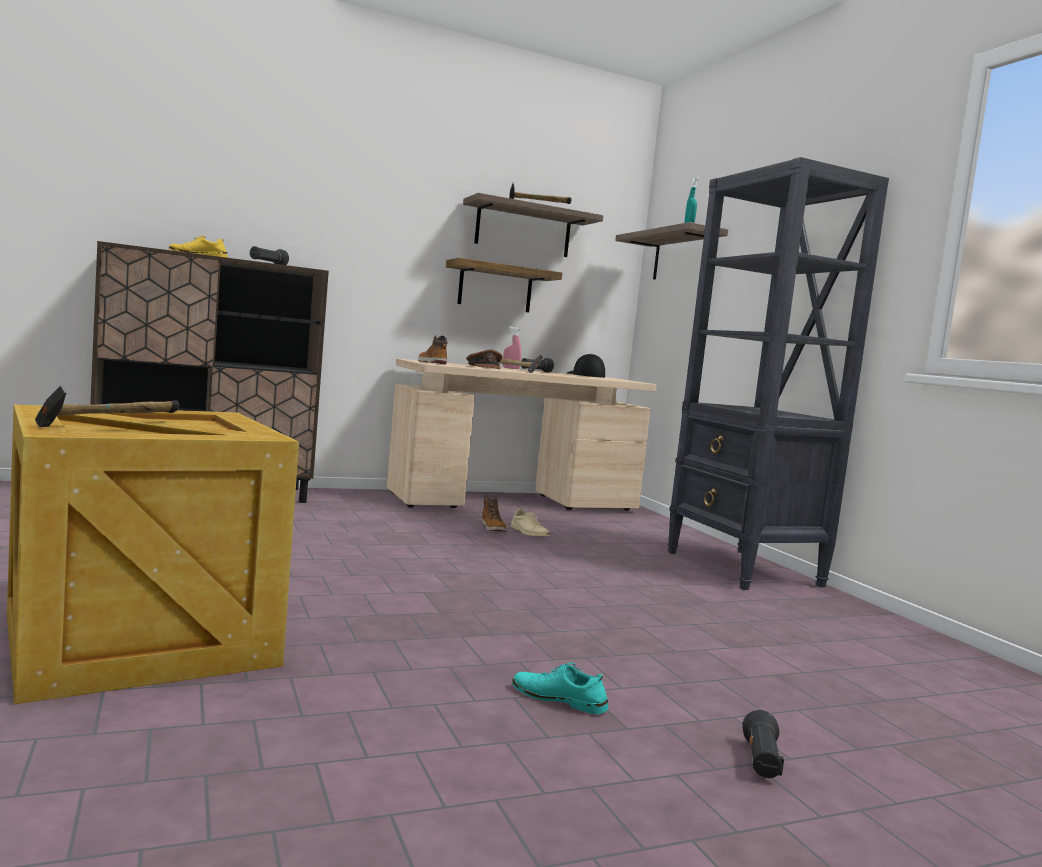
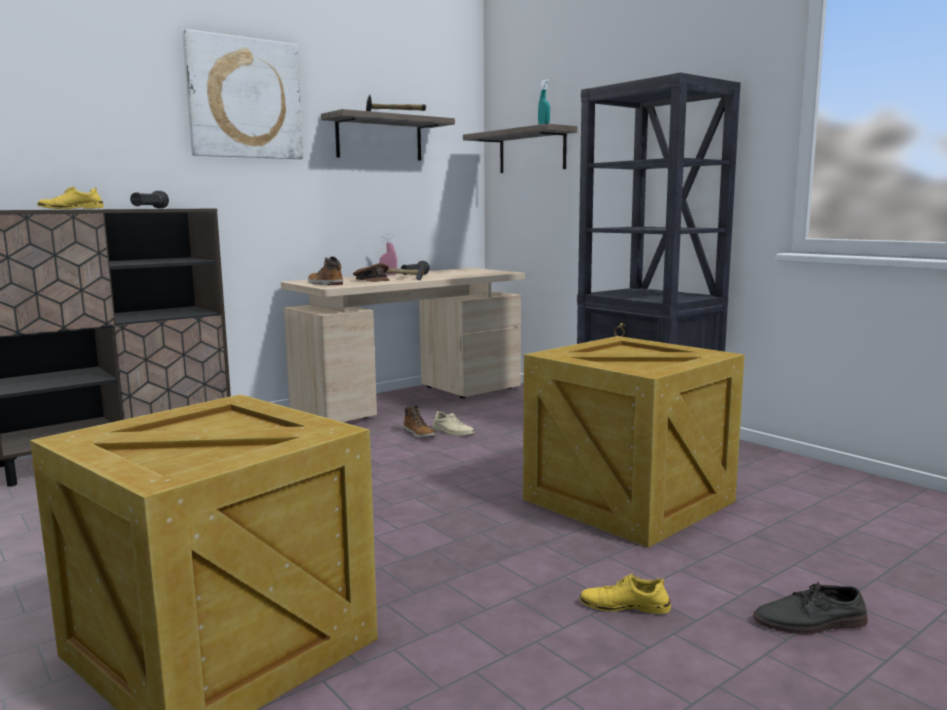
camera: 15 degrees left, 5 degrees up
(109, 425) = (182, 453): hammer -> none
(387, 176) = (244, 98): none -> picture
(495, 287) = (361, 198): shelf -> none
(559, 699) = (624, 606): turquoise shoe -> yellow shoe
(585, 375) = (454, 271): cap -> none
(655, 618) = (625, 500): none -> crate
(761, 762) = (810, 623): black flashlight -> grey shoe

